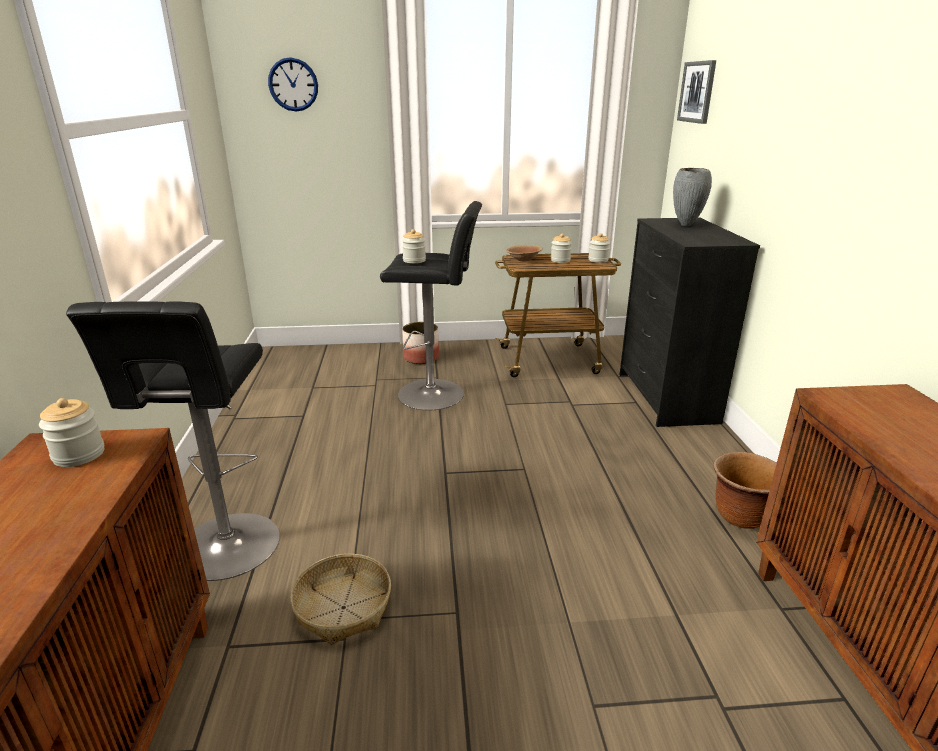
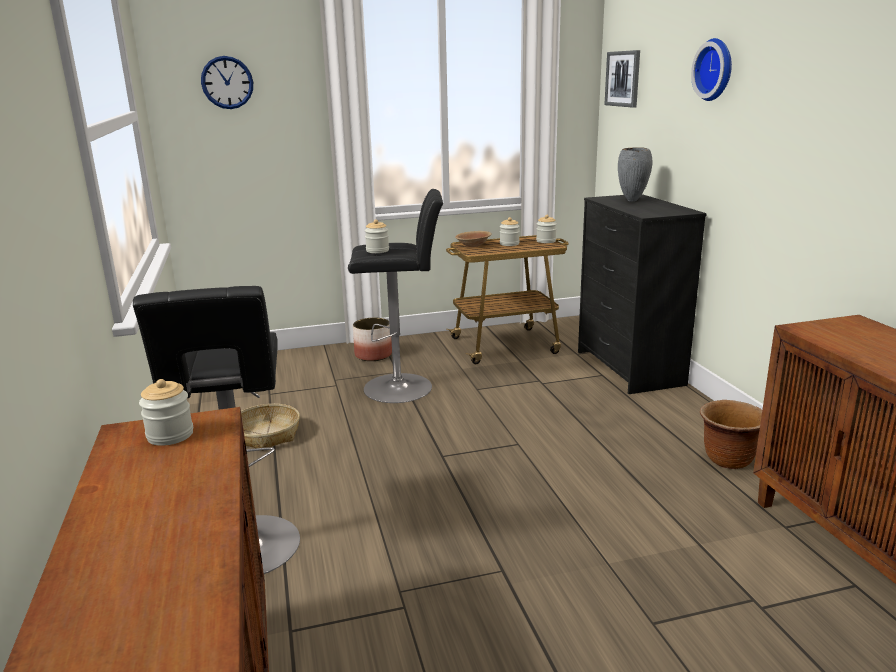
camera: 10 degrees left, 5 degrees down
(343, 607) = (391, 582): basket -> basket (266, 435)
(789, 83) = (716, 69): none -> wall clock

